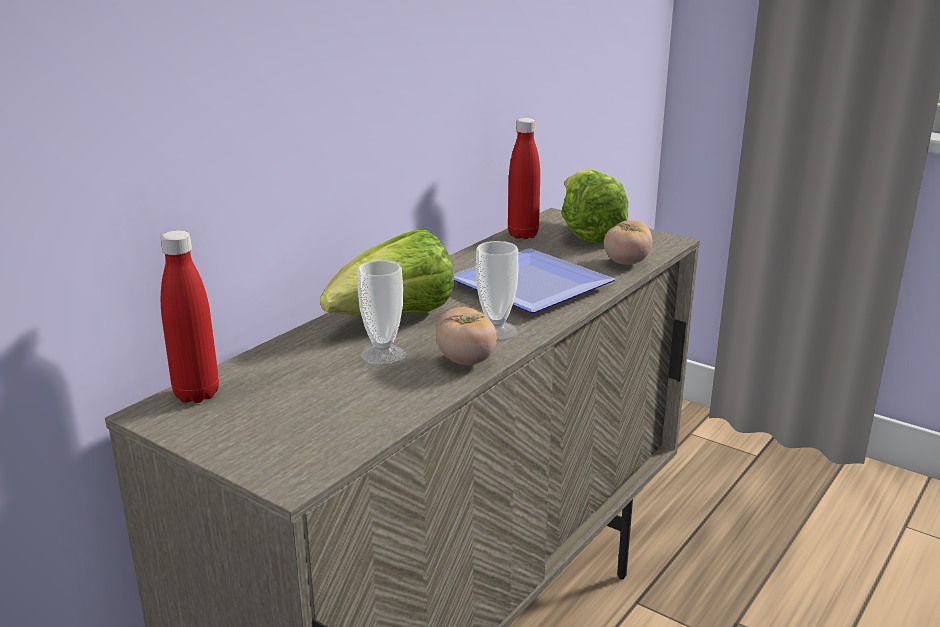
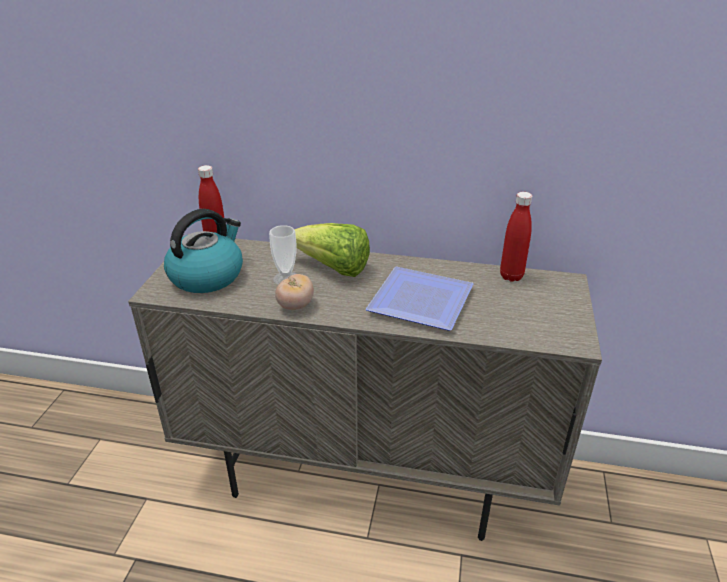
camera: 65 degrees right, 10 degrees up
(295, 417) = (207, 275): none -> kettle
(496, 331) = (341, 306): cup -> none
(587, 233) = (546, 302): lettuce -> none
(626, 262) = (504, 331): tomato -> none

